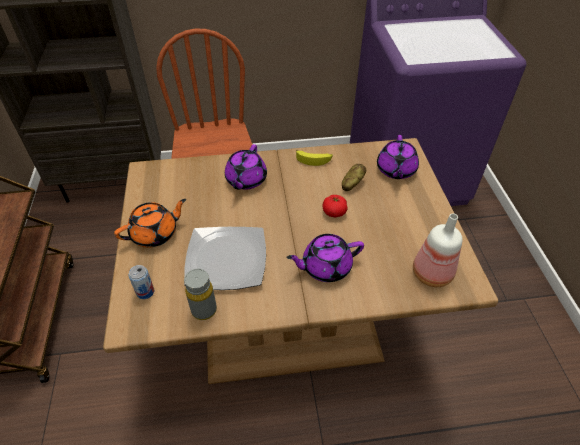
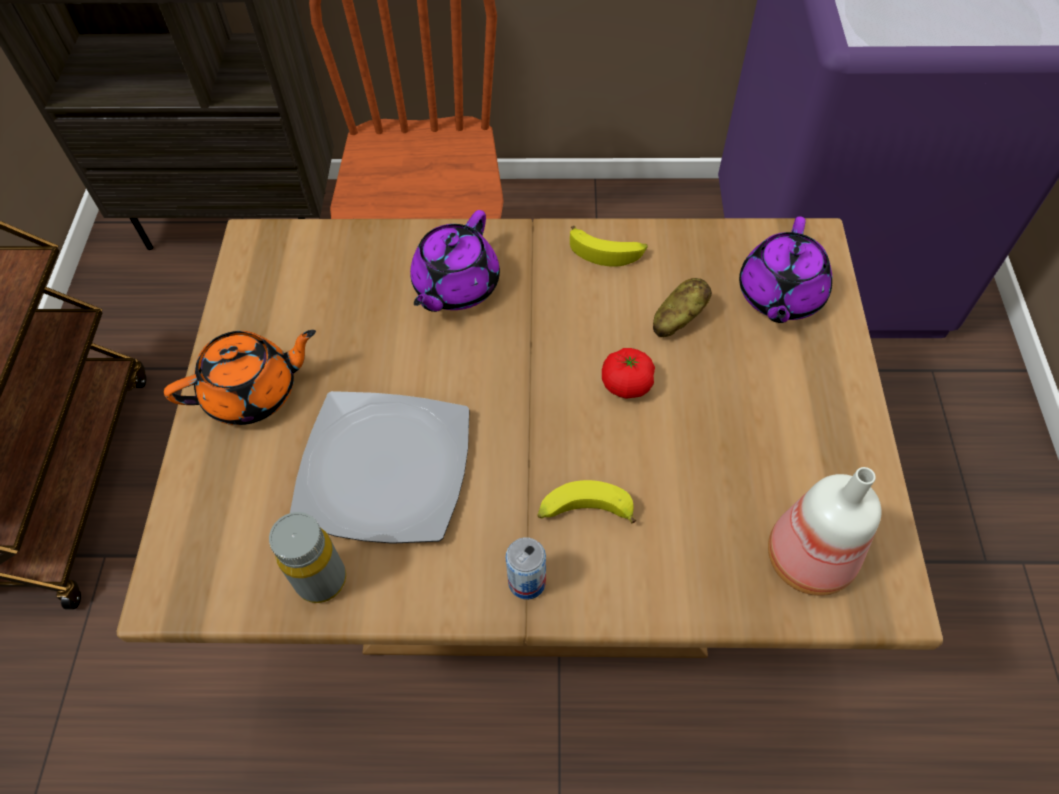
camera: 10 degrees right, 10 degrees up
(145, 292) = (213, 522): can -> can (527, 581)
(325, 267) = (584, 512): purple teapot -> banana

